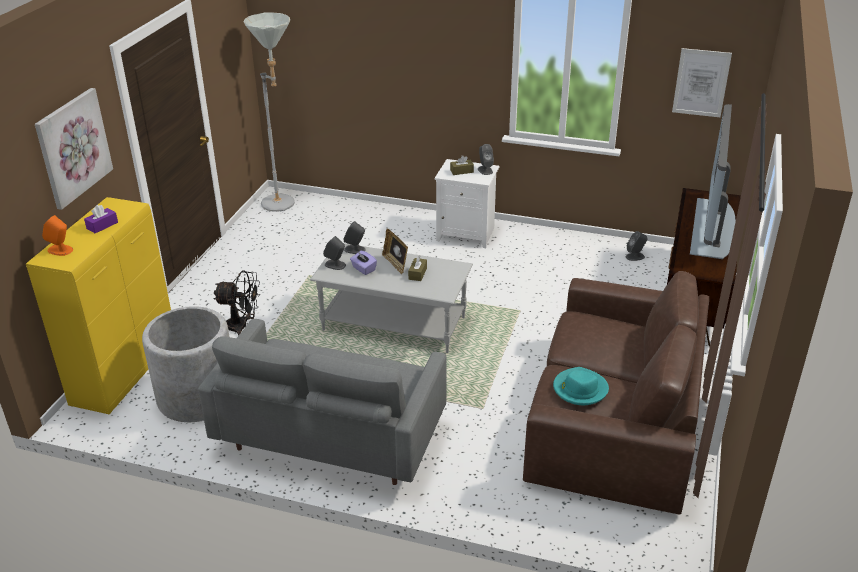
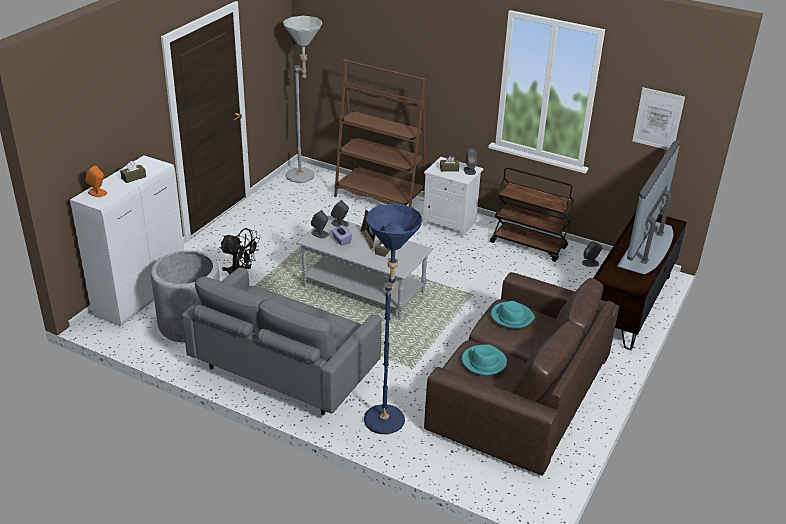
camera: 10 degrees right, 0 degrees up
(73, 147) = (120, 114): picture -> none
(102, 225) = (133, 177): purple tissue box -> brown tissue box
(126, 371) = (141, 296): yellow cabinet -> white cabinet
(378, 216) = (380, 198): none -> brown bookcase
(471, 470) = (386, 414): none -> blue floor lamp
(561, 246) = (529, 245): none -> brown cart
(590, 330) = (511, 317): none -> turquoise hat

